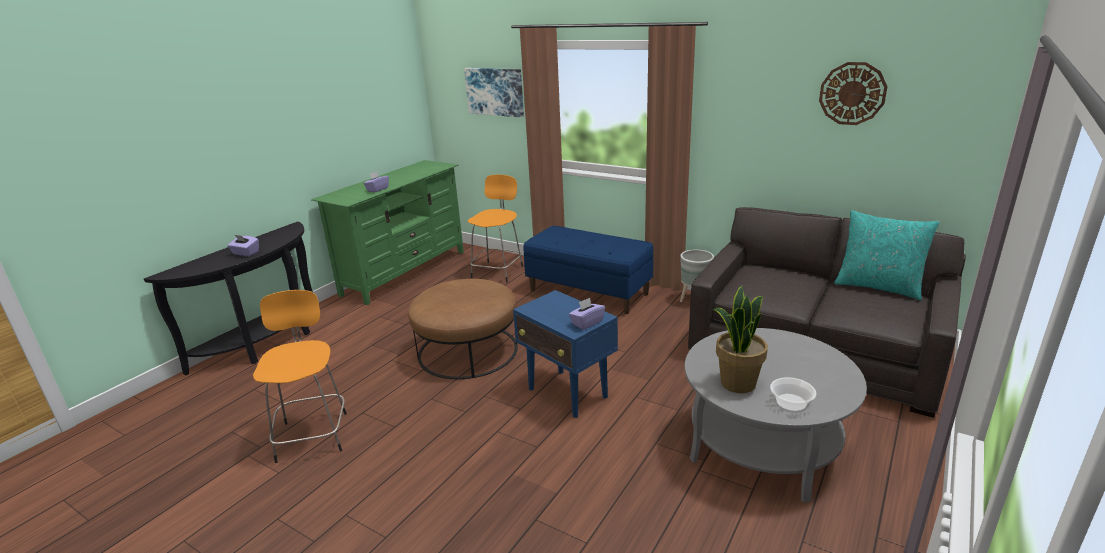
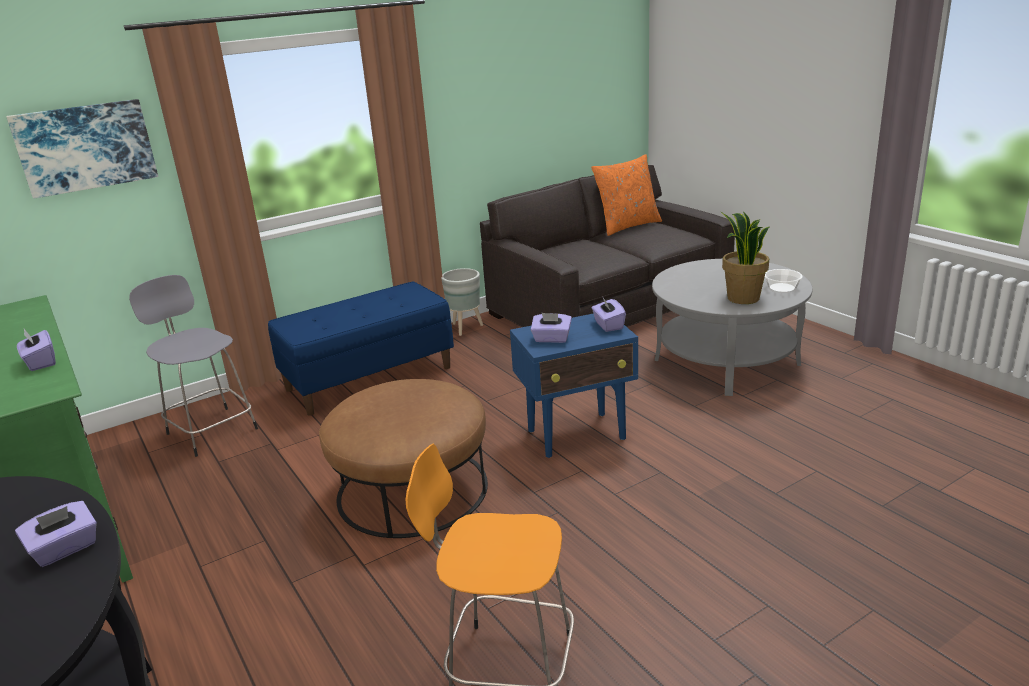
camera: 65 degrees left, 0 degrees up
(498, 271) = (210, 430): orange stool -> grey stool
(547, 307) = (551, 339): none -> purple tissue box
(852, 93) = (550, 61): wall clock -> none
(878, 287) = (627, 226): turquoise pillow -> orange pillow

